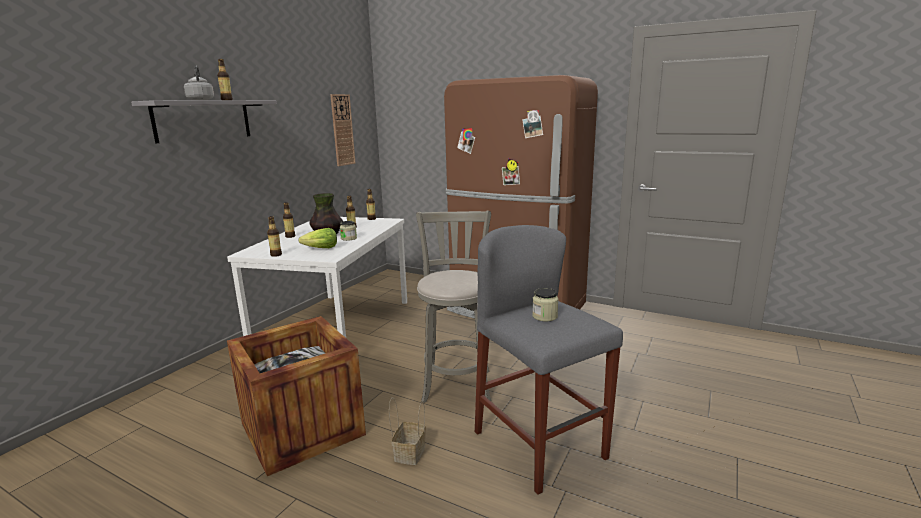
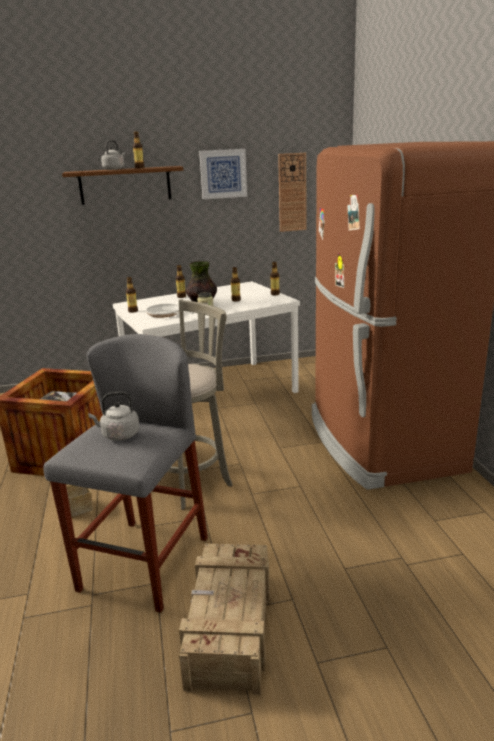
camera: 50 degrees right, 5 degrees up
(203, 120) = (125, 185): grey shelf -> brown shelf
(291, 111) = (223, 174): none -> picture
(321, 249) = (166, 314): lettuce -> frying pan
(544, 316) = (118, 435): jar -> grey kettle
(651, 435) = (229, 628): none -> crate

